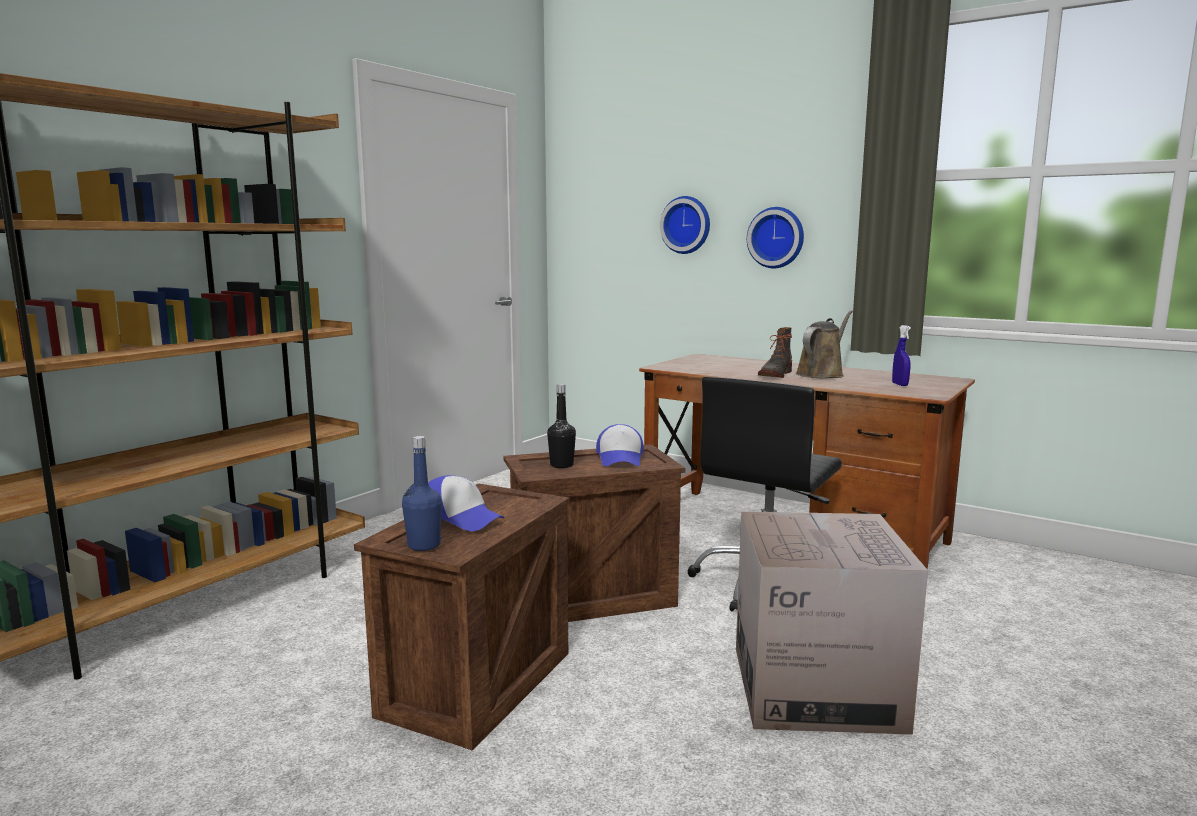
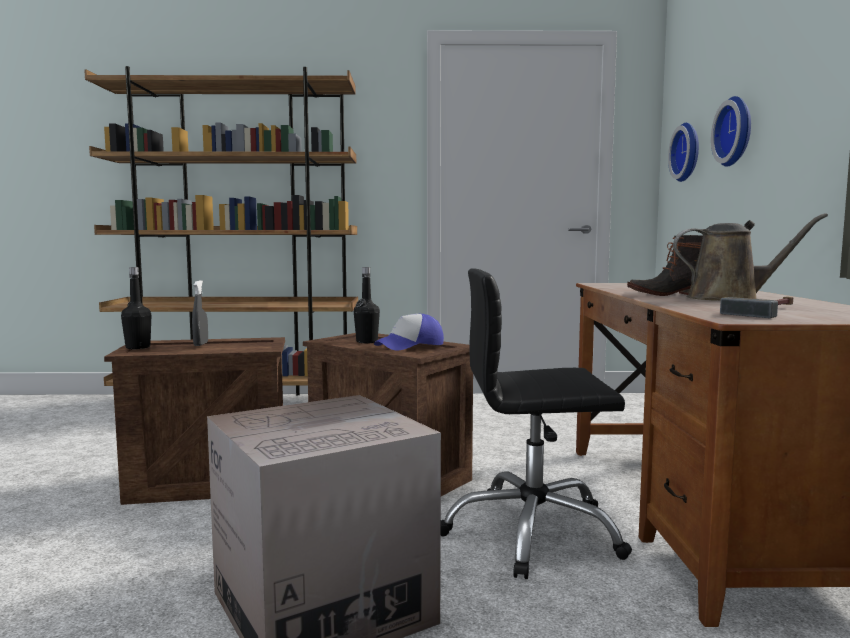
camera: 55 degrees right, 5 degrees down
(424, 545) = (138, 347): blue bottle -> black bottle
(460, 518) = (201, 344): cap -> grey spray bottle
(776, 237) = (803, 128): wall clock -> wall clock (688, 152)
(900, 384) = (768, 311): blue spray bottle -> hammer

